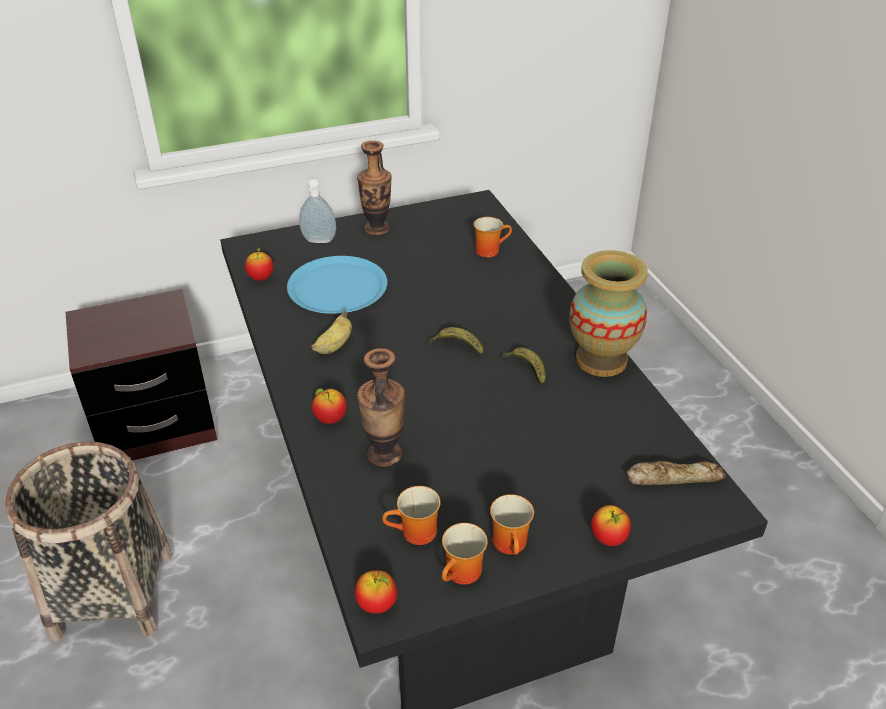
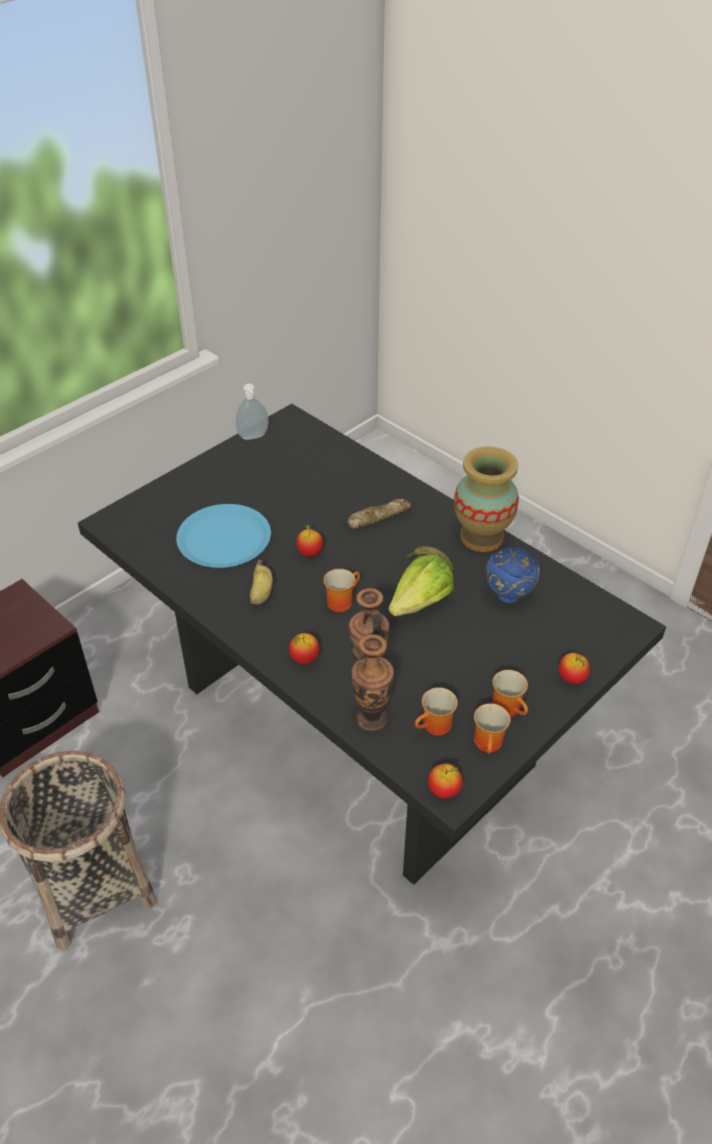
camera: 25 degrees left, 5 degrees up
(261, 278) = (147, 550): apple -> apple (309, 553)
(319, 241) = (174, 498): soap dispenser -> soap dispenser (253, 437)
(377, 229) = (219, 470): vase -> vase (371, 718)
(457, 346) = (363, 561): banana -> none
(489, 249) = (331, 463): mug -> mug (340, 600)
(489, 404) = (421, 603): none -> lettuce
(593, 426) = (509, 595): none -> blue bowl
(673, 477) = (588, 616): bread -> bread (378, 517)

